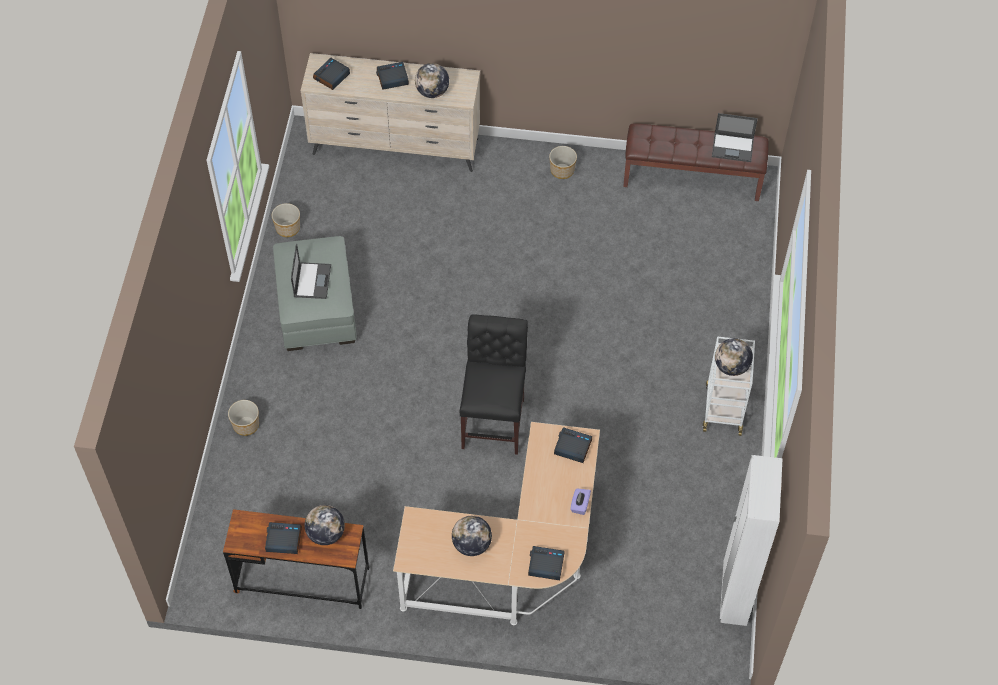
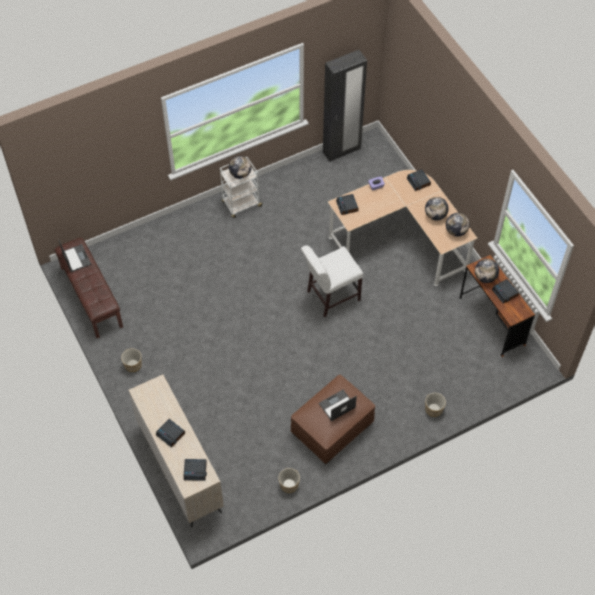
camera: 125 degrees left, 0 degrees up
(316, 307) = (331, 428): grey ottoman -> brown ottoman
(432, 92) = (166, 404): globe -> globe (456, 231)
(494, 419) = (330, 296): black chair -> white chair
(734, 594) = (341, 151): white wardrobe -> black wardrobe

